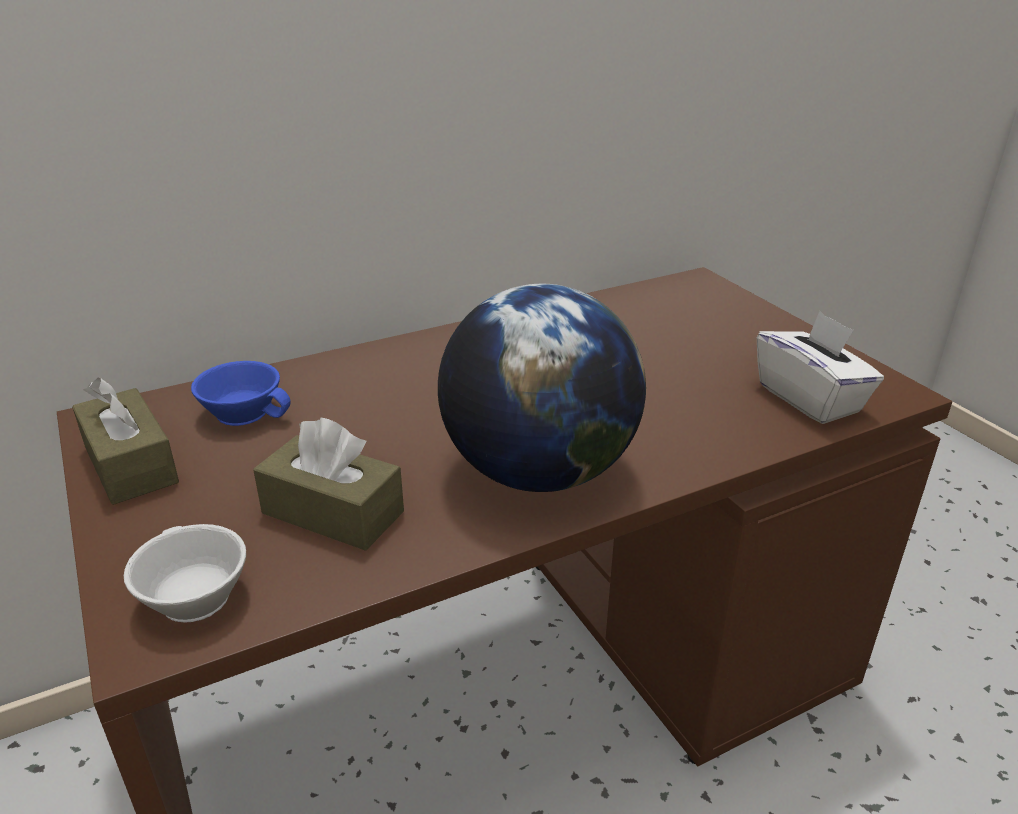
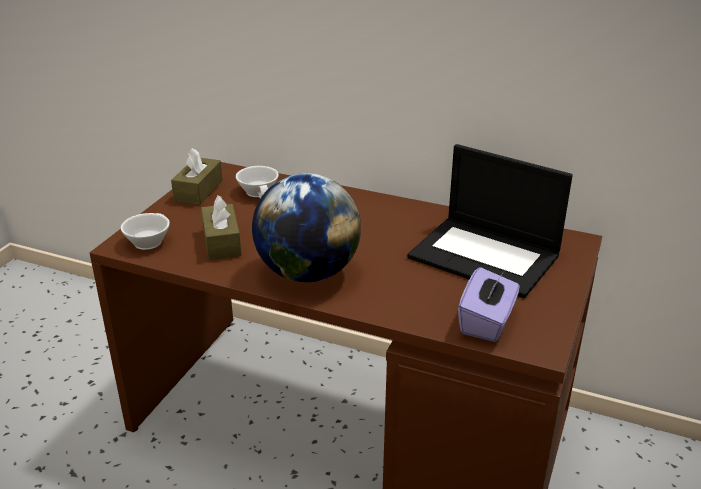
camera: 50 degrees right, 0 degrees up
(246, 411) = (260, 191): blue cup -> white cup
(665, 336) = (486, 256): none -> laptop
(810, 398) = (487, 322): white tissue box -> purple tissue box

